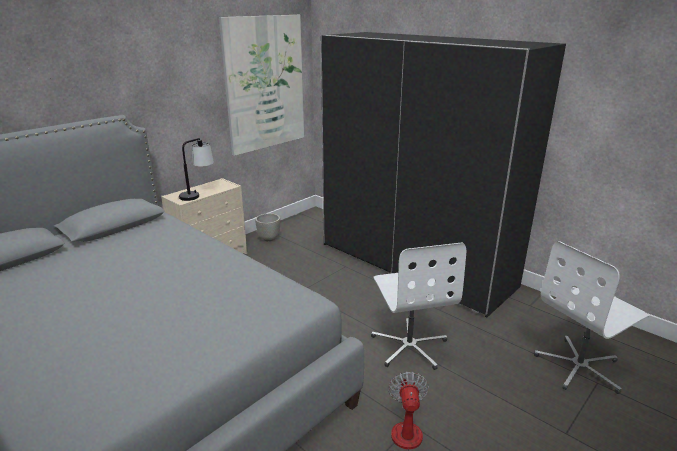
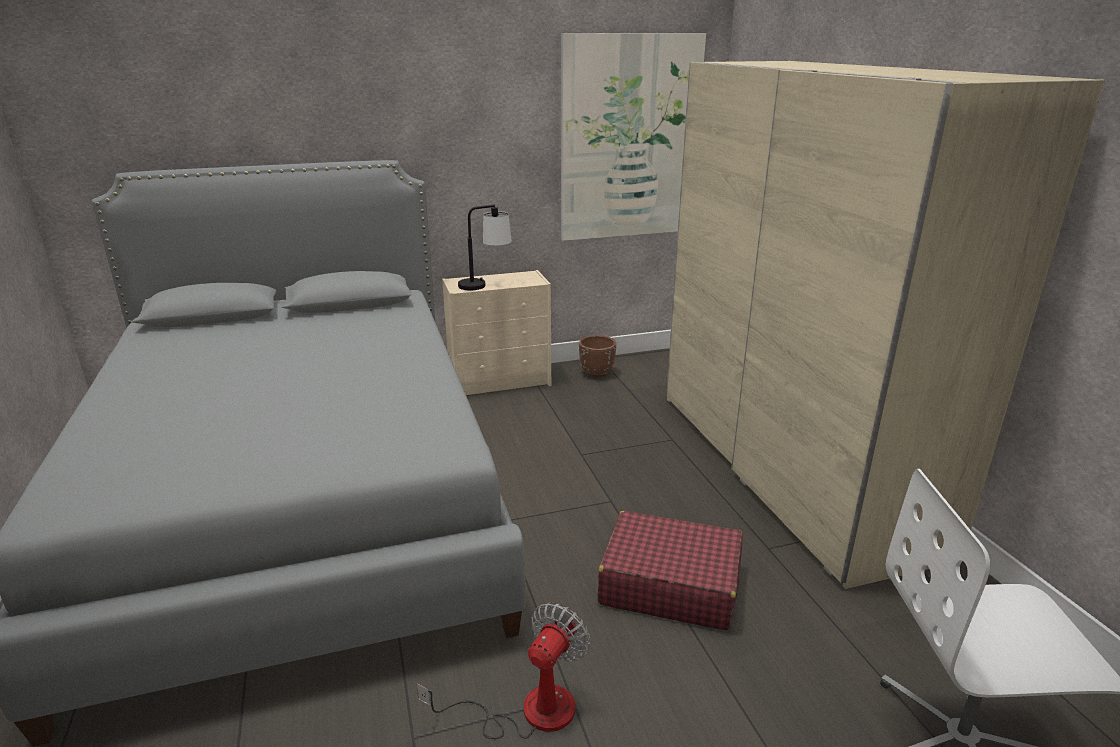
camera: 30 degrees right, 0 degrees up
(269, 238) = (597, 373): grey planter -> brown planter
(409, 346) = (669, 584): white office chair -> red suitcase
(414, 264) = (787, 467): black wardrobe -> beige wardrobe

